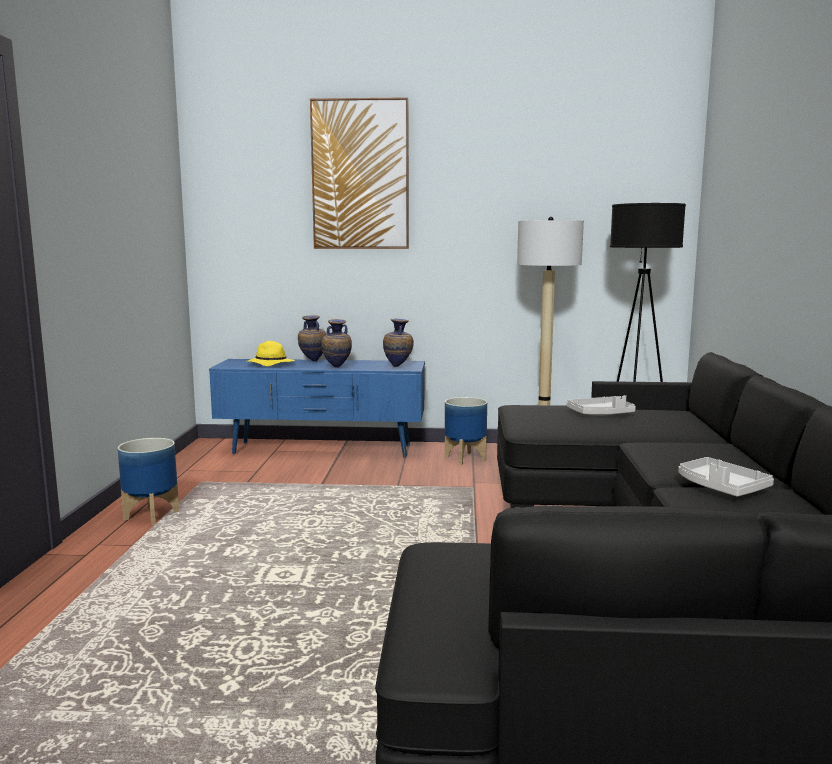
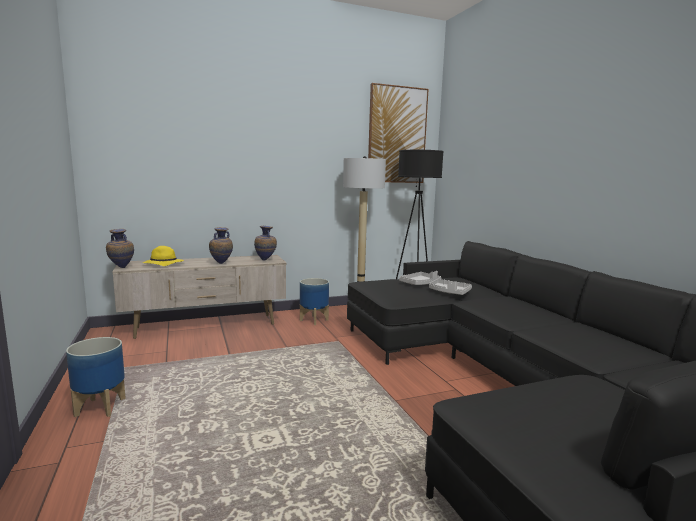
camera: 25 degrees left, 0 degrees up
(312, 361) = (195, 260): vase -> vase (121, 268)
(322, 450) = (206, 326): blue tv stand -> beige tv stand
(360, 175) = (226, 119): picture -> picture (397, 135)
(721, 488) = (550, 326): grey tray -> grey tray (449, 292)

